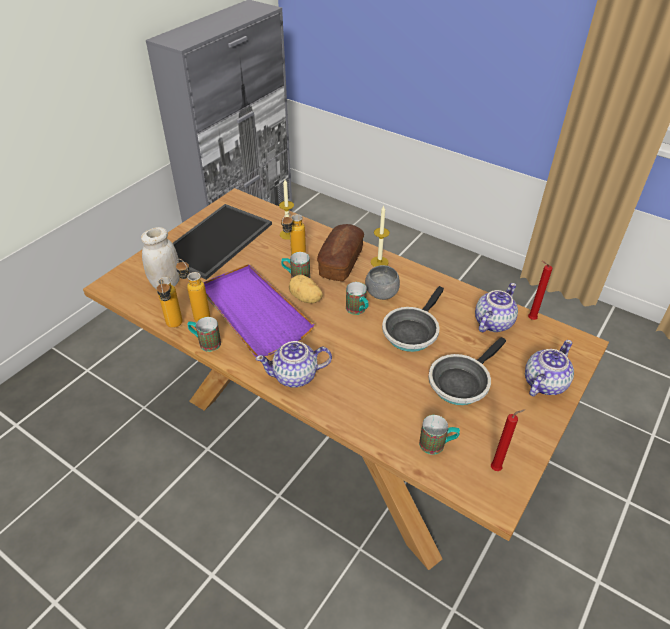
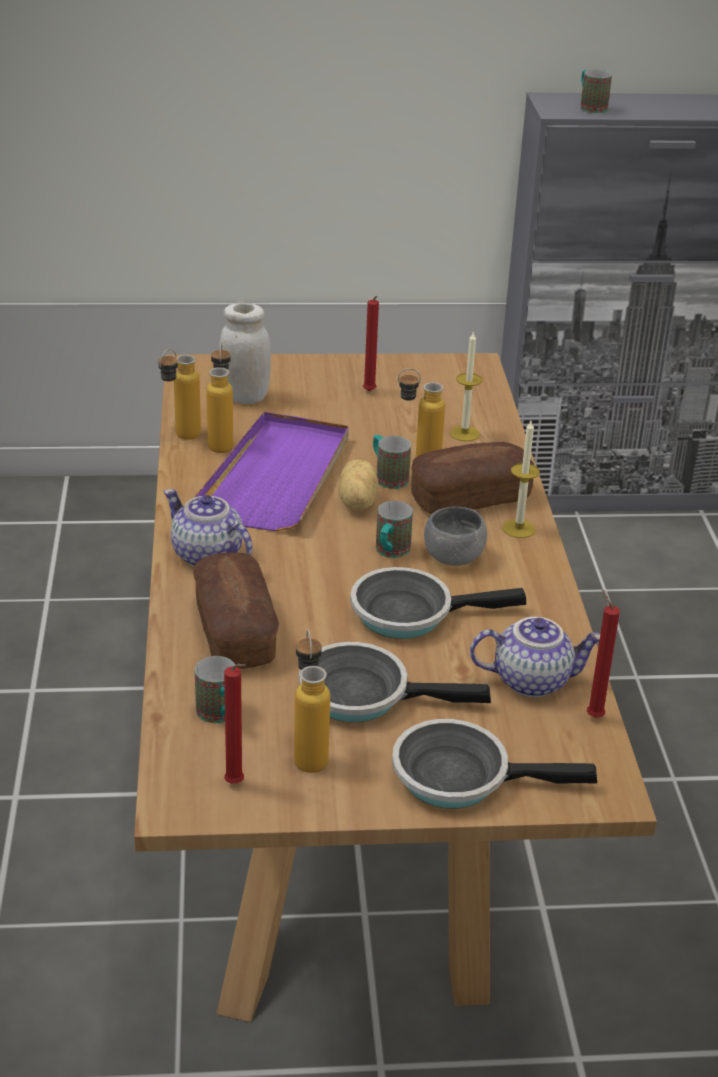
camera: 50 degrees right, 10 degrees down
(205, 343) = (182, 469): mug -> mug (590, 107)
(217, 241) = (369, 392): tray -> red candle
(371, 401) = (234, 631): none -> bread
(491, 426) = (309, 753): none -> bottle
(544, 383) = (460, 776): teapot -> frying pan

